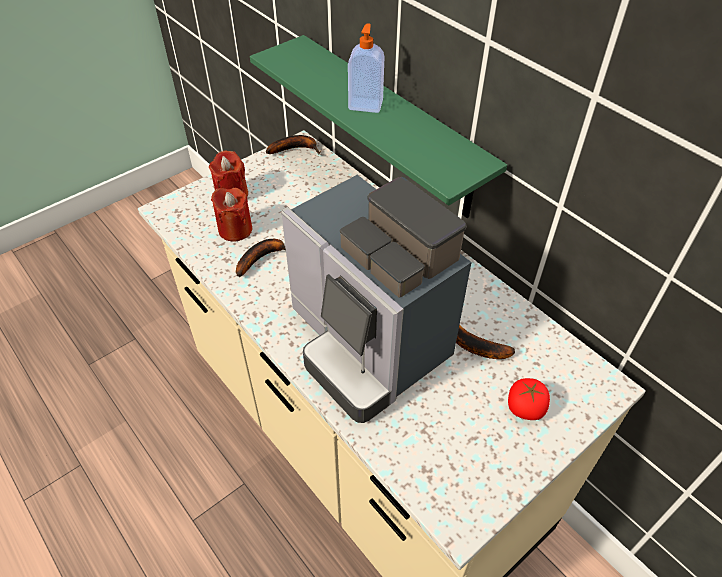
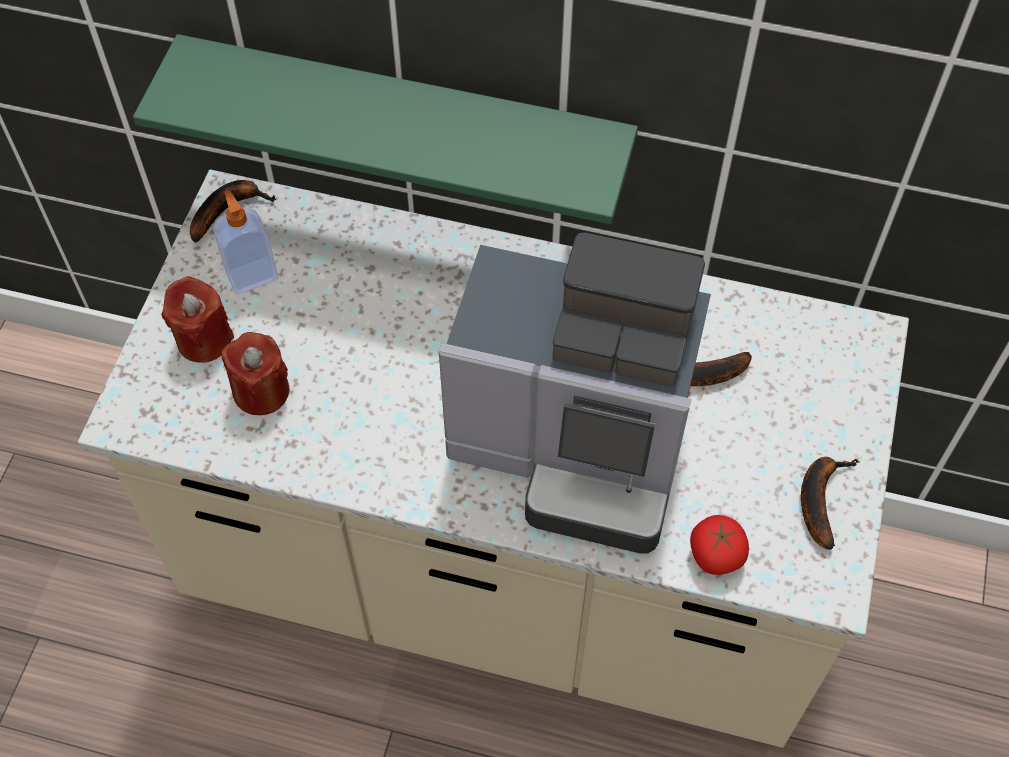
camera: 35 degrees left, 10 degrees up
(263, 258) = (340, 411): banana -> banana (819, 497)
(366, 104) = (385, 121): soap dispenser -> soap dispenser (251, 274)
(525, 408) = (805, 418): tomato -> tomato (715, 554)

